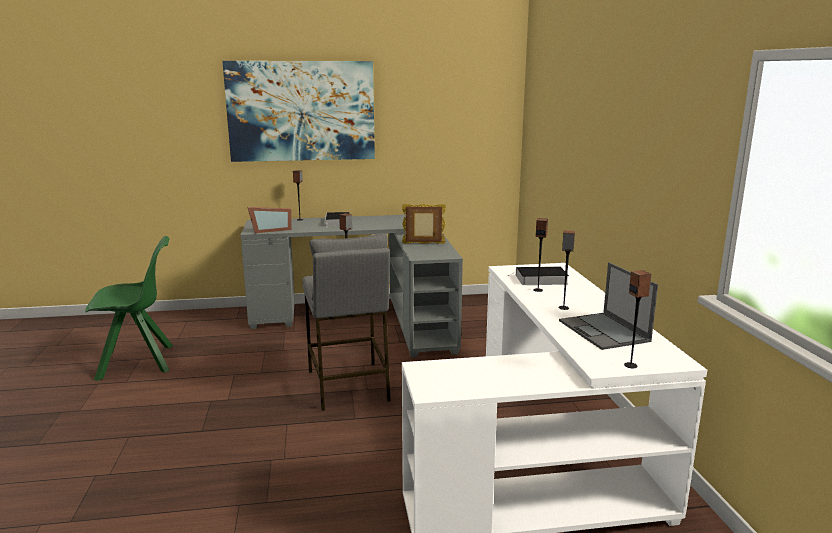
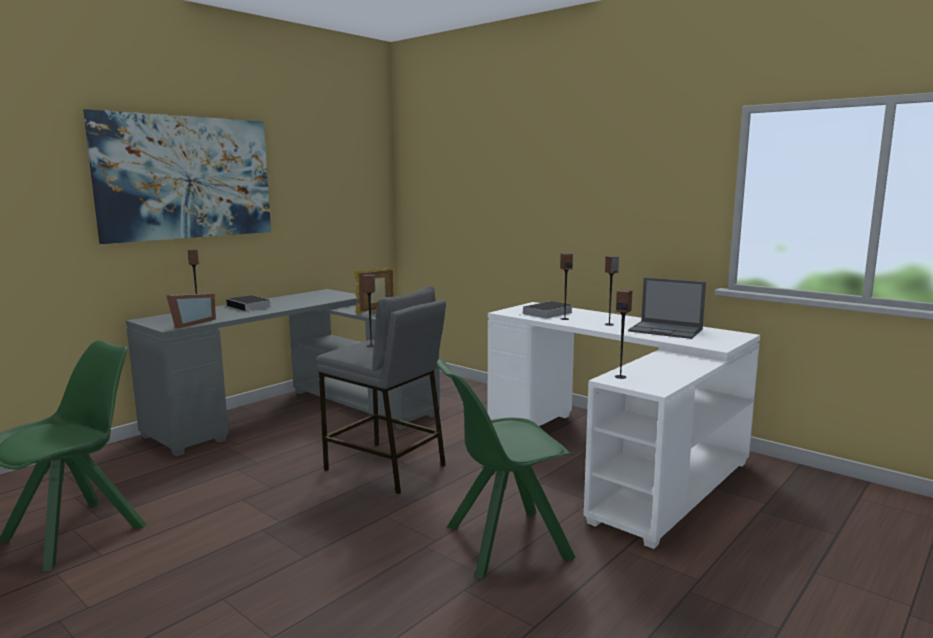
camera: 40 degrees left, 5 degrees down
(320, 485) = (504, 543): none -> green chair
(631, 365) = (726, 342): speaker -> speaker (620, 377)

